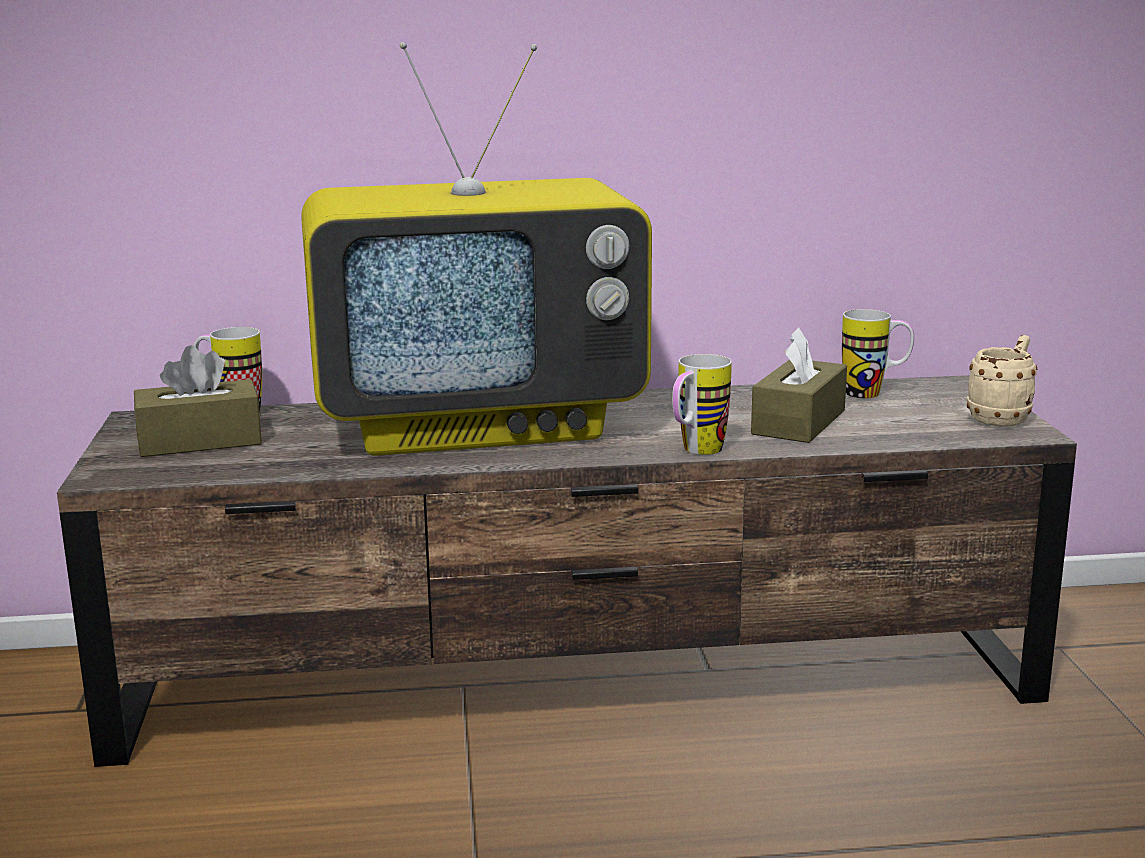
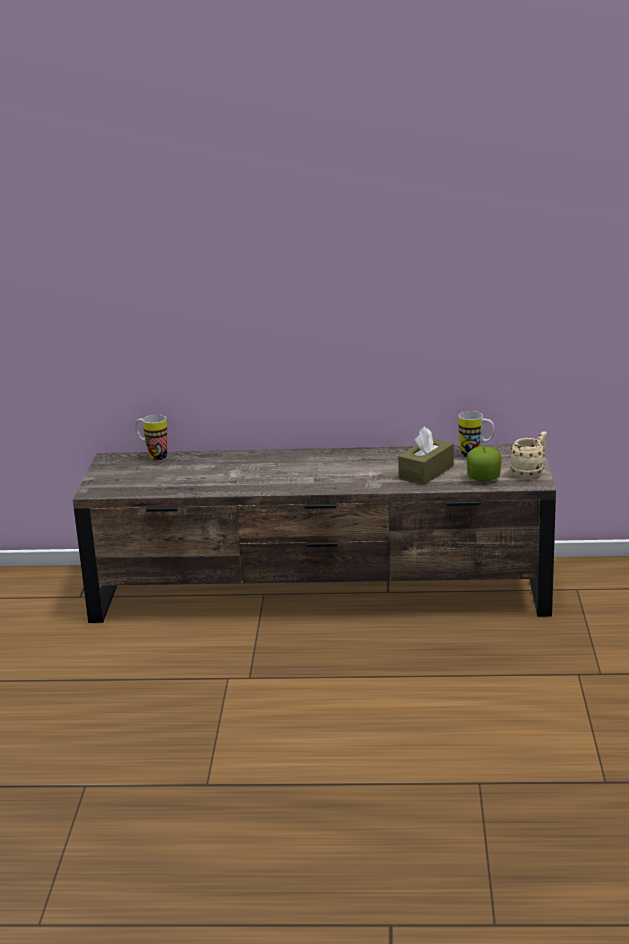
camera: 10 degrees right, 5 degrees up
(200, 441) = (136, 473): brown tissue box -> none
(479, 425) = (270, 468): television -> none
(696, 452) = (366, 488): mug -> none
(919, 428) = (483, 478): none -> apple

